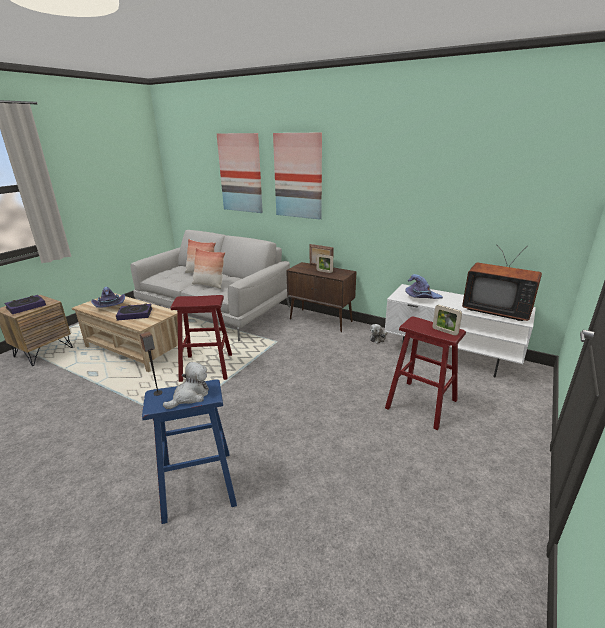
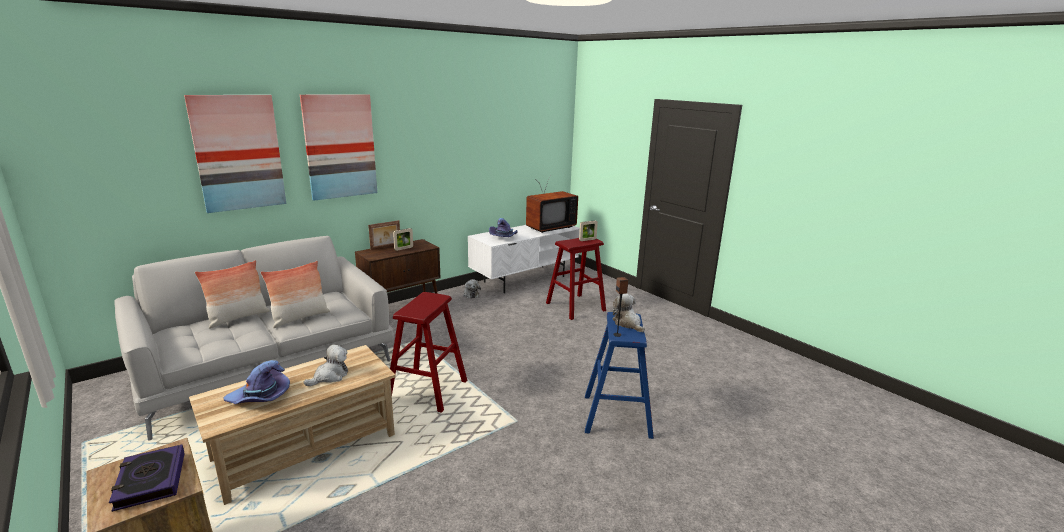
camera: 70 degrees left, 5 degrees down
(135, 314) = (330, 376): book -> plush toy

